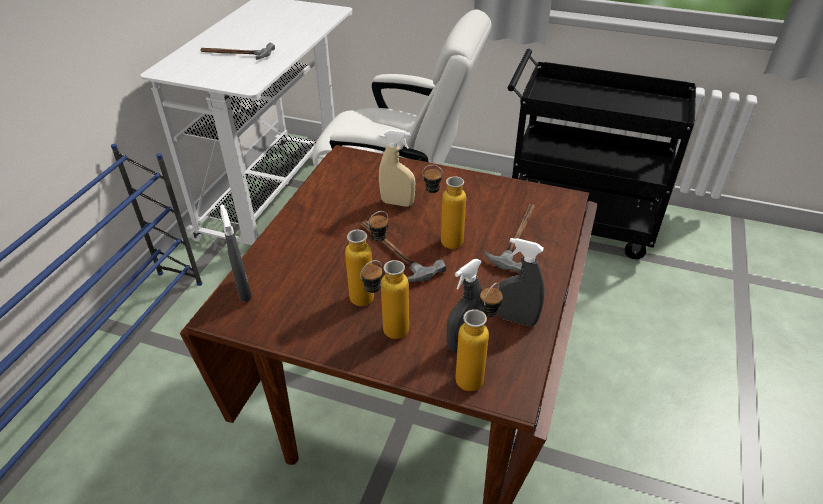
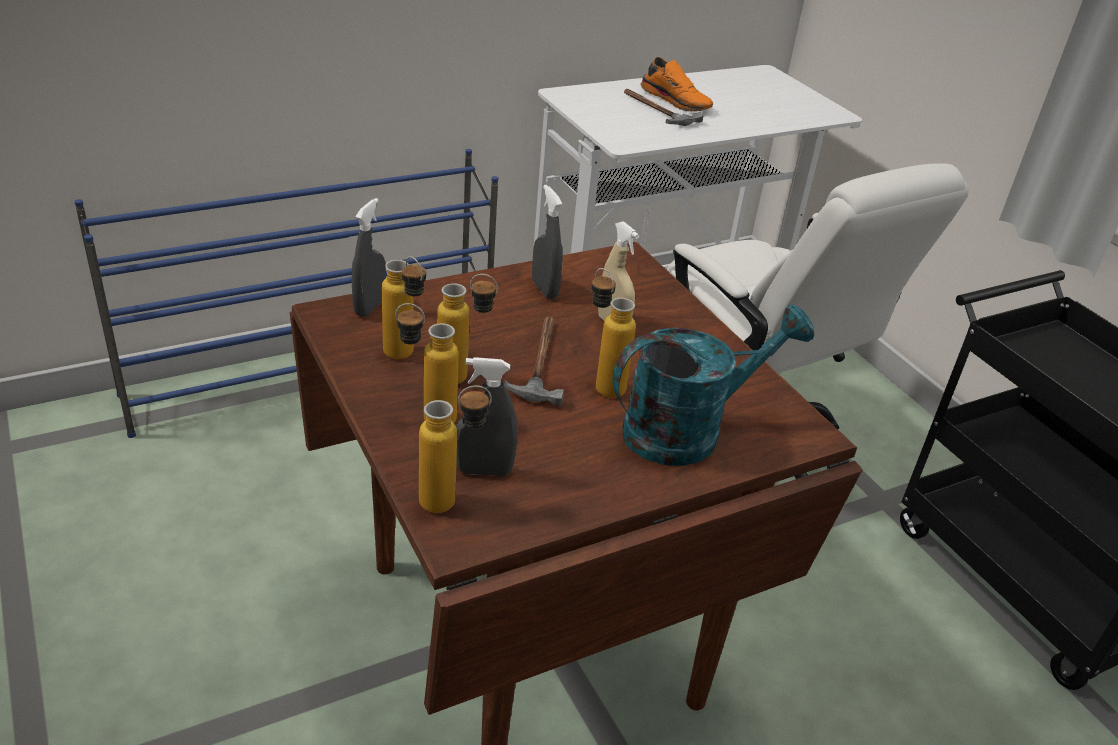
camera: 40 degrees right, 5 degrees down
(239, 42) = (676, 100): none -> orange shoe
(317, 307) = (405, 358): none -> bottle
(516, 237) = (687, 430): hammer -> turquoise watering can
(516, 319) = (564, 492): grey spray bottle -> grey spray bottle (544, 289)

